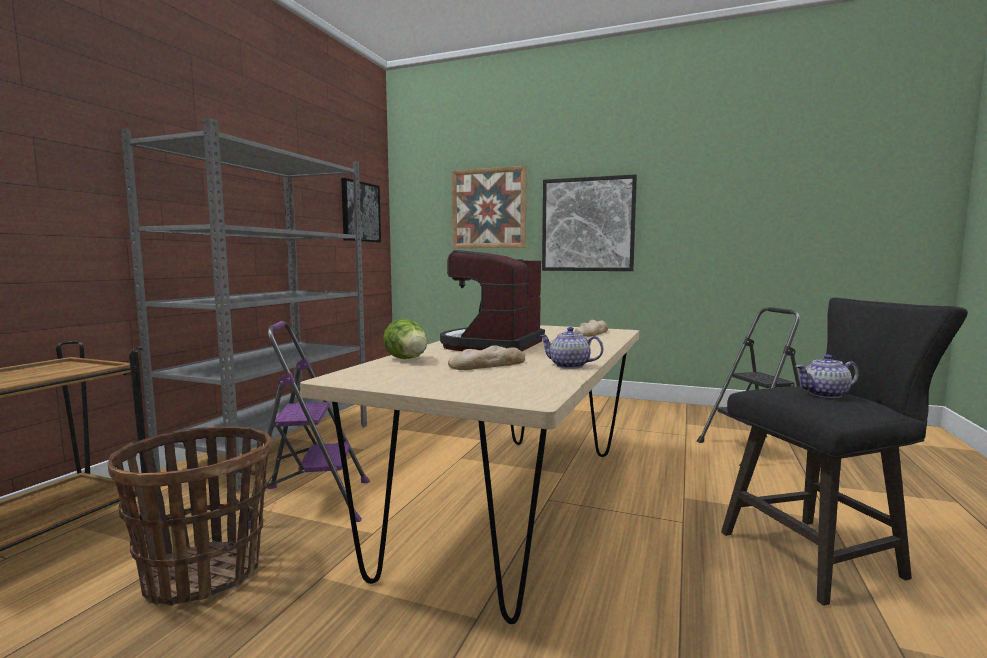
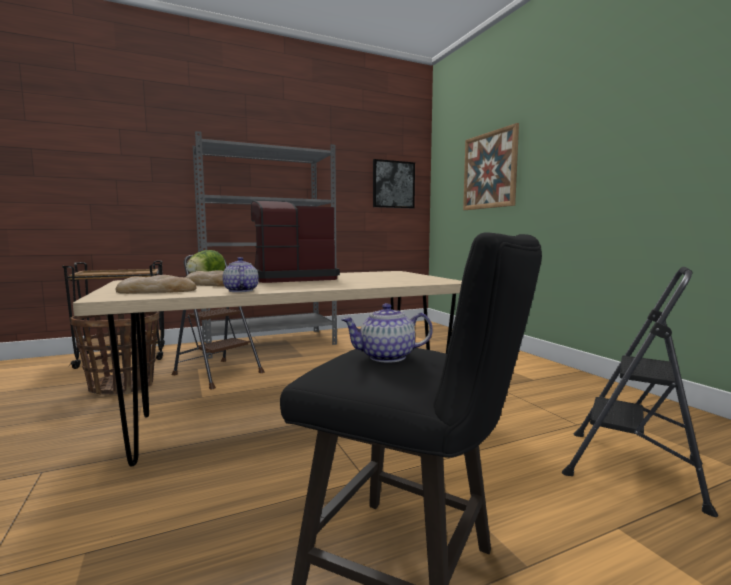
camera: 45 degrees right, 0 degrees up
(307, 502) = (217, 372): purple step ladder -> brown step ladder
(587, 224) = (569, 175): picture -> none
(592, 333) = (414, 280): bread -> bread (157, 291)
(825, 394) = (386, 357): teapot -> teapot turned 45 degrees counterclockwise

